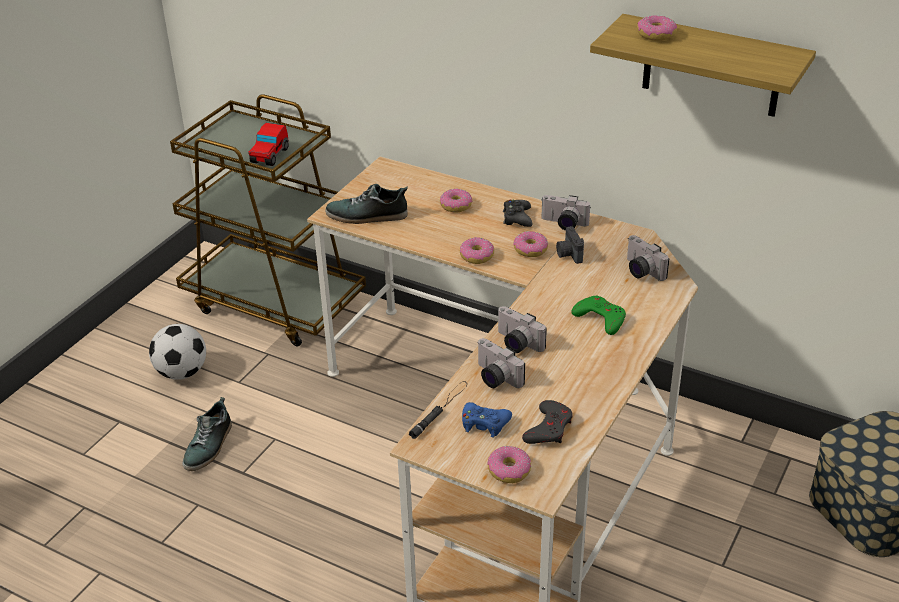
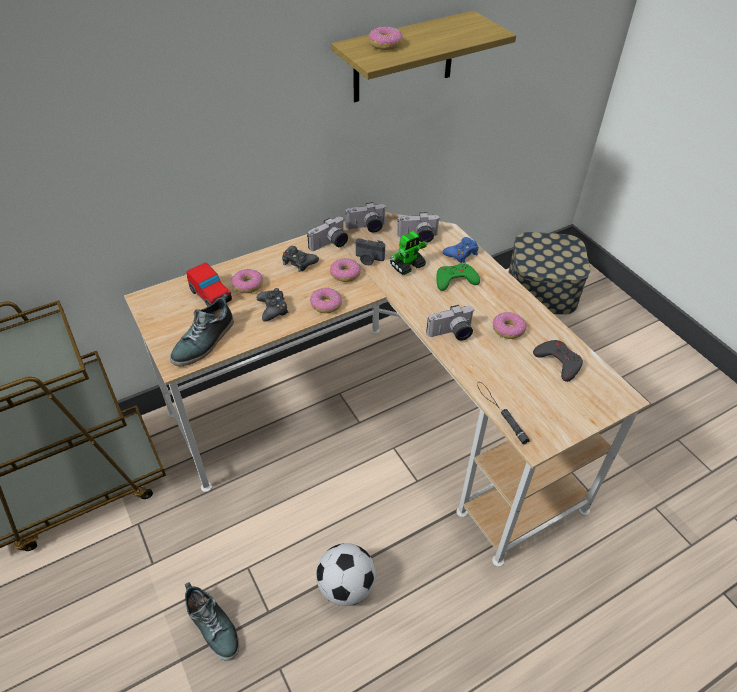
camera: 60 degrees left, 10 degrees up
(181, 372) = (95, 607): football -> football (346, 586)
(269, 156) = (42, 363): toy car -> toy car (211, 296)
(440, 231) = (273, 308): none -> black game controller
(484, 424) = (533, 394): blue game controller -> blue game controller (461, 253)
(494, 378) = (483, 364): camera -> camera (366, 228)
(509, 470) = (592, 404): donut -> donut (508, 330)
(587, 281) = (408, 265): none -> toy robot

